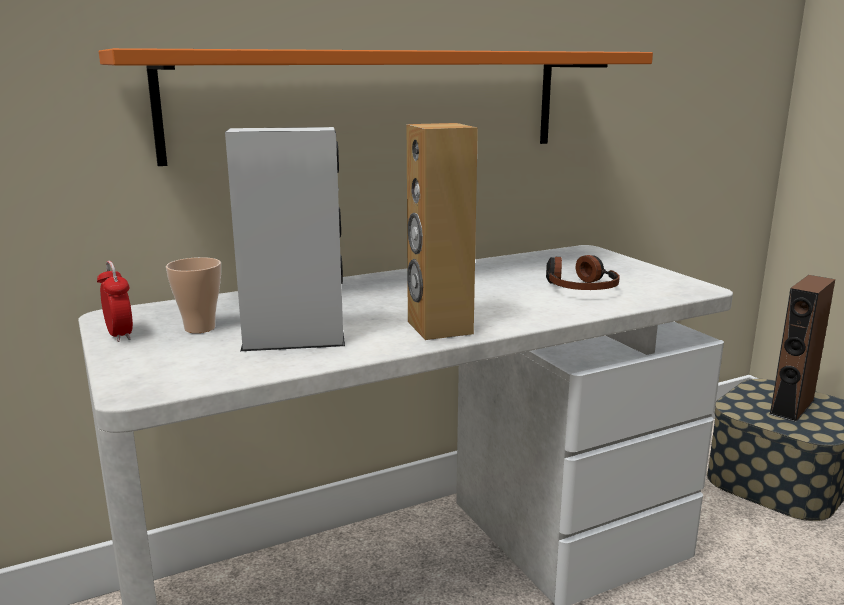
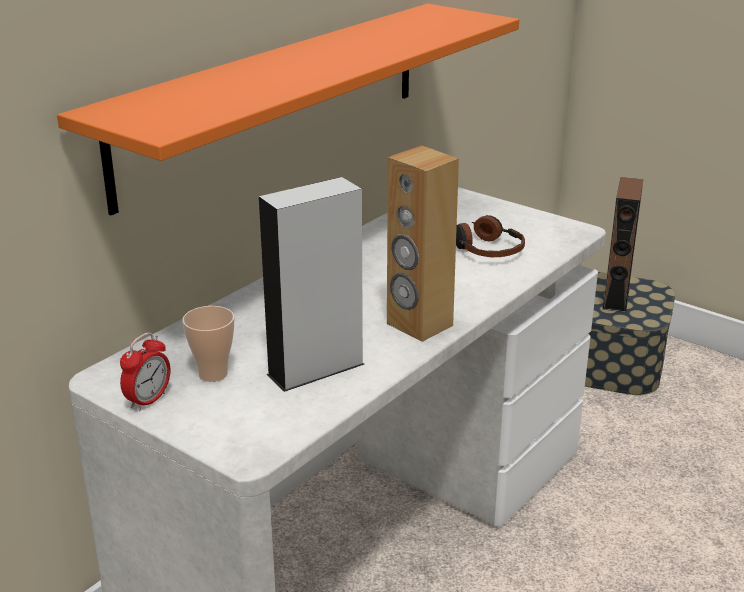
camera: 25 degrees left, 10 degrees up
(120, 335) = (148, 400): alarm clock -> alarm clock turned 90 degrees clockwise

